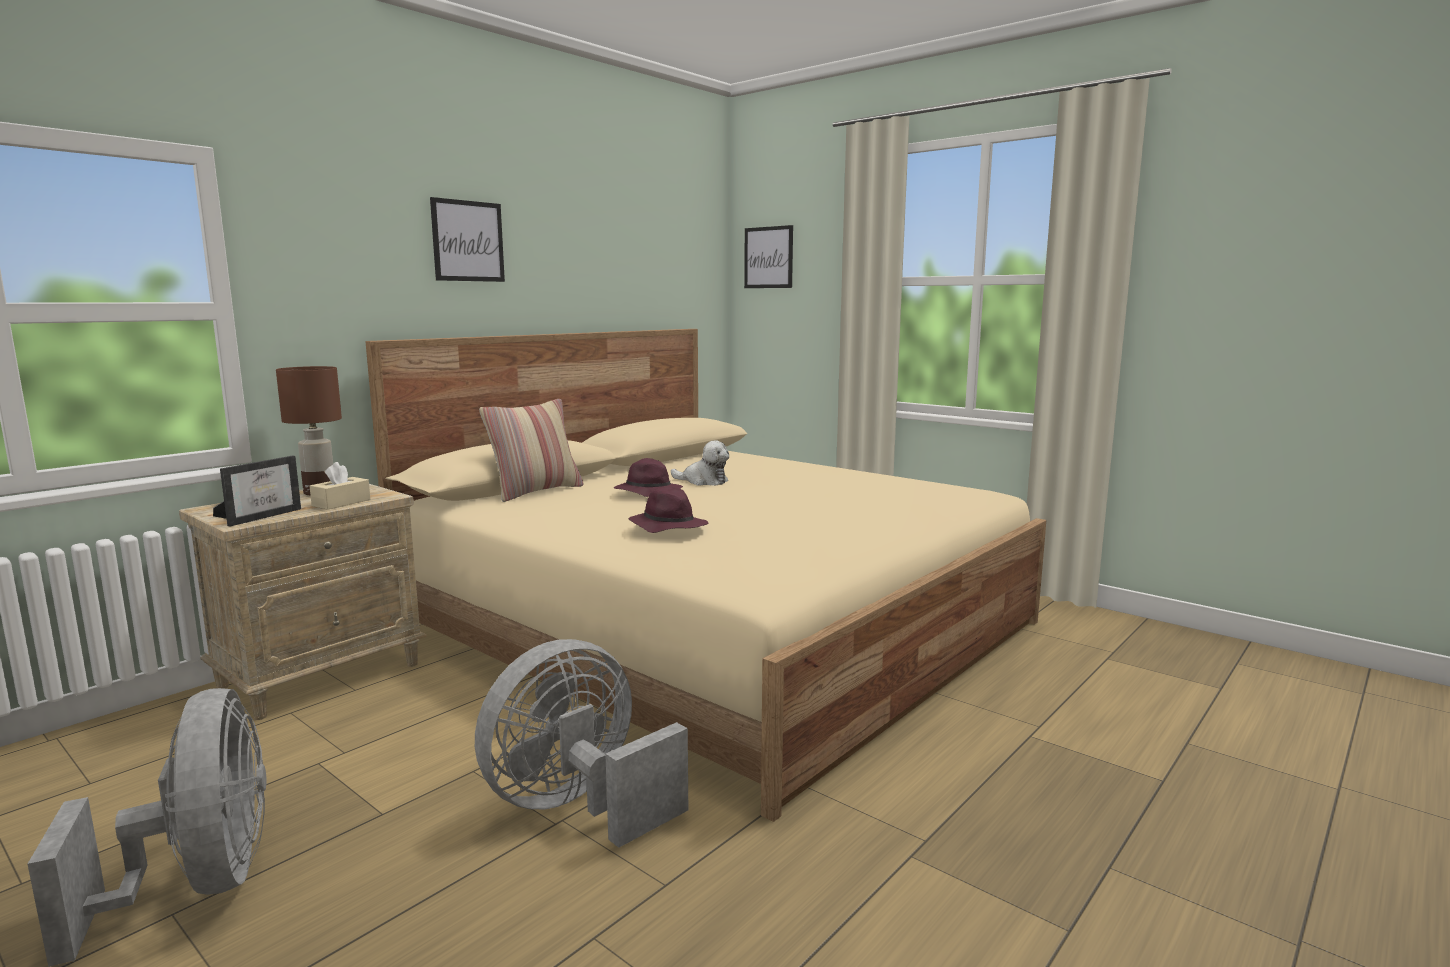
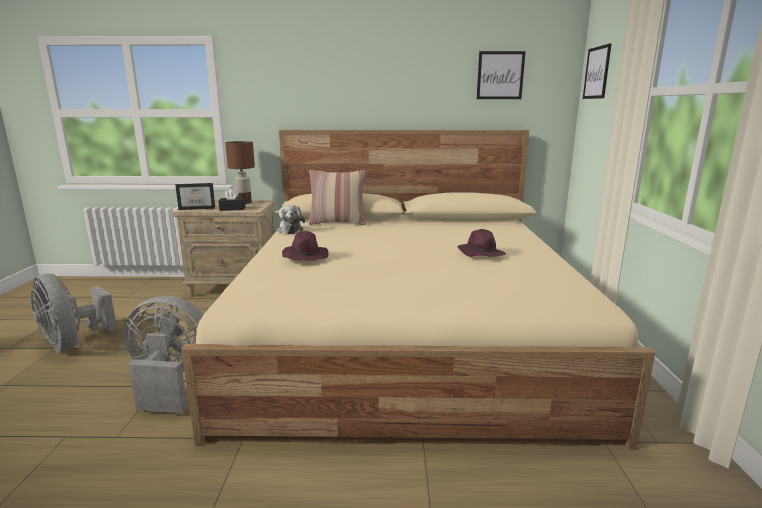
camera: 50 degrees right, 5 degrees up
(200, 884) = (73, 343): grey fan -> grey fan turned 105 degrees clockwise
(341, 503) = (232, 209): beige tissue box -> black tissue box
(468, 241) = (345, 73): picture -> picture (500, 75)
(647, 492) = (373, 236): purple hat -> purple hat (480, 253)
(703, 481) = (429, 238): plush toy -> plush toy (290, 230)

